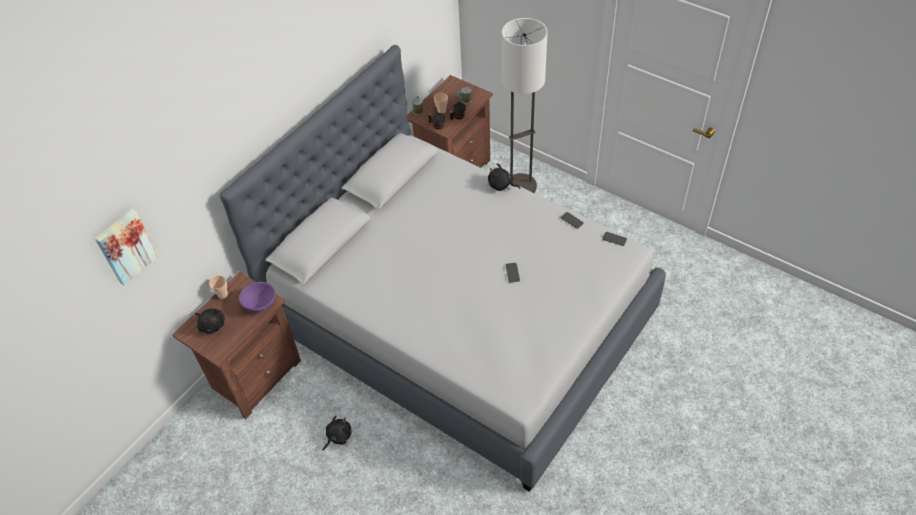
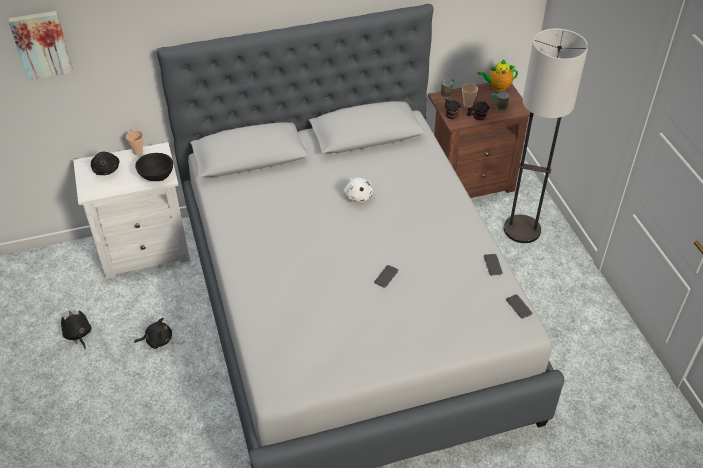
camera: 35 degrees right, 5 degrees down
(254, 375) = (145, 249): brown nightstand -> white nightstand
(260, 304) = (156, 175): purple bowl -> black bowl
(434, 226) = (358, 196): none -> white plush toy
(449, 85) = (497, 87): none -> teapot
(501, 185) = (456, 196): black plush toy -> black plush toy (78, 335)

